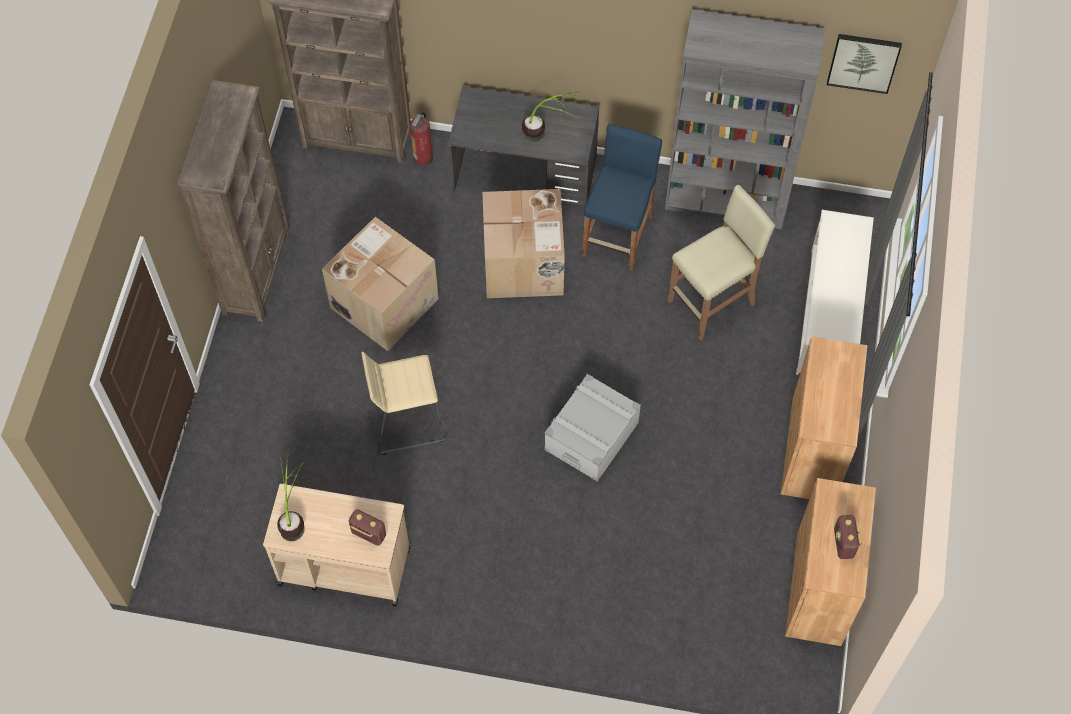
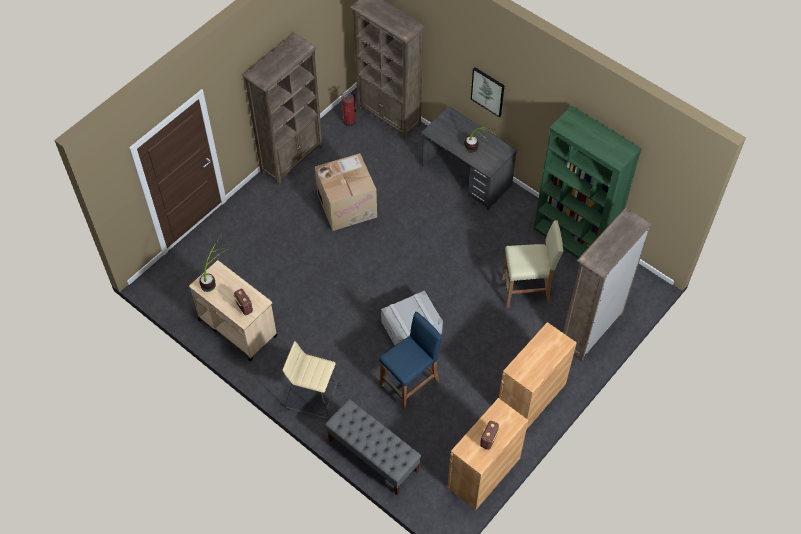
camera: 30 degrees right, 5 degrees down
(406, 420) = (318, 270): beige stool -> beige stool (313, 396)
(423, 158) = (417, 141): fire extinguisher -> fire extinguisher (349, 122)
(524, 265) = (435, 221): cardboard box -> none
(618, 236) = (497, 231): blue stool -> blue stool (410, 383)
(657, 647) = (373, 455): none -> grey bench
(726, 198) = (573, 240): grey bookcase -> green bookcase
(829, 314) = (590, 330): white shoe rack -> brown bookcase
(863, 62) = (662, 181): picture -> picture (488, 91)

